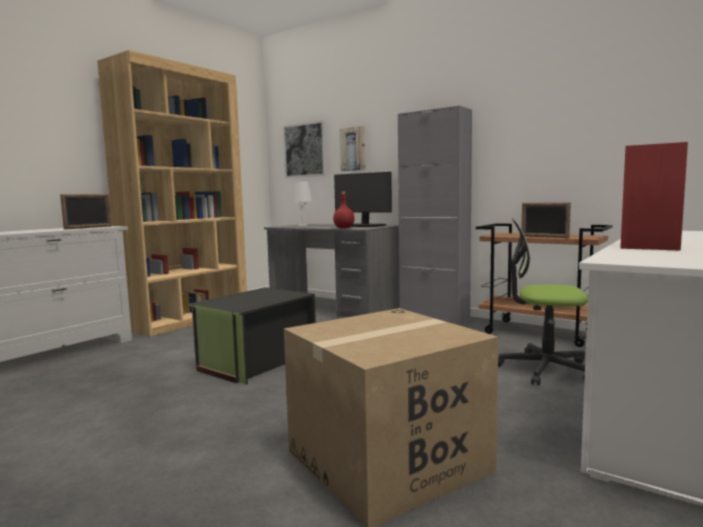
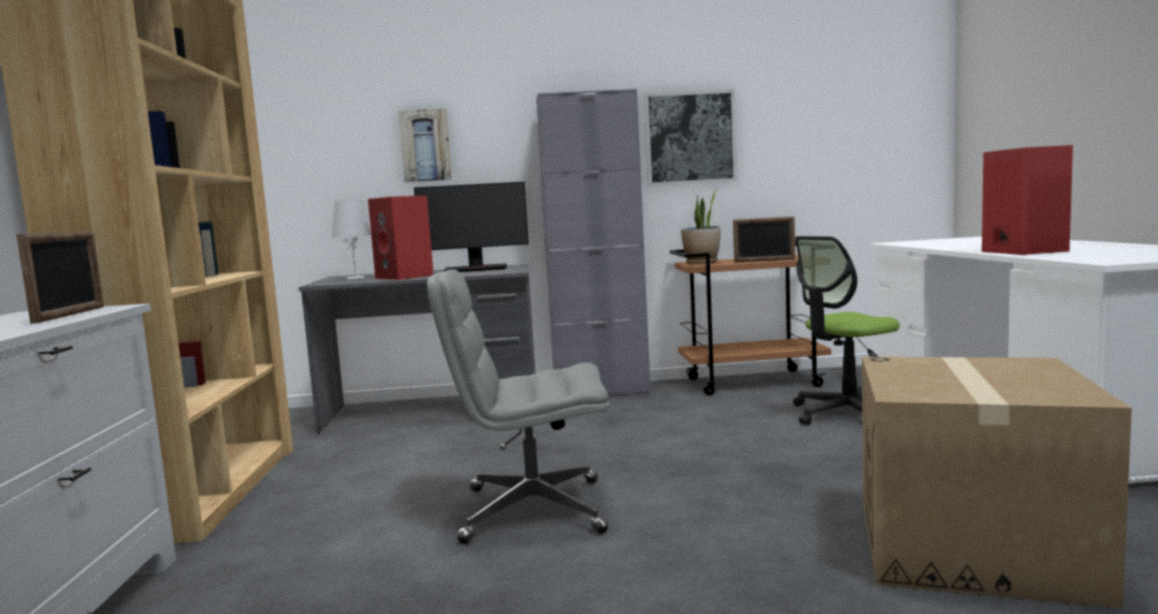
camera: 40 degrees left, 0 degrees up
(256, 362) = (531, 510): black storage box -> grey office chair
(305, 150) = (318, 145): picture -> picture (689, 138)
(318, 226) = (406, 276): none -> red speaker
(344, 228) = (474, 273): red bottle -> none
(506, 234) = (702, 262): none -> potted plant

